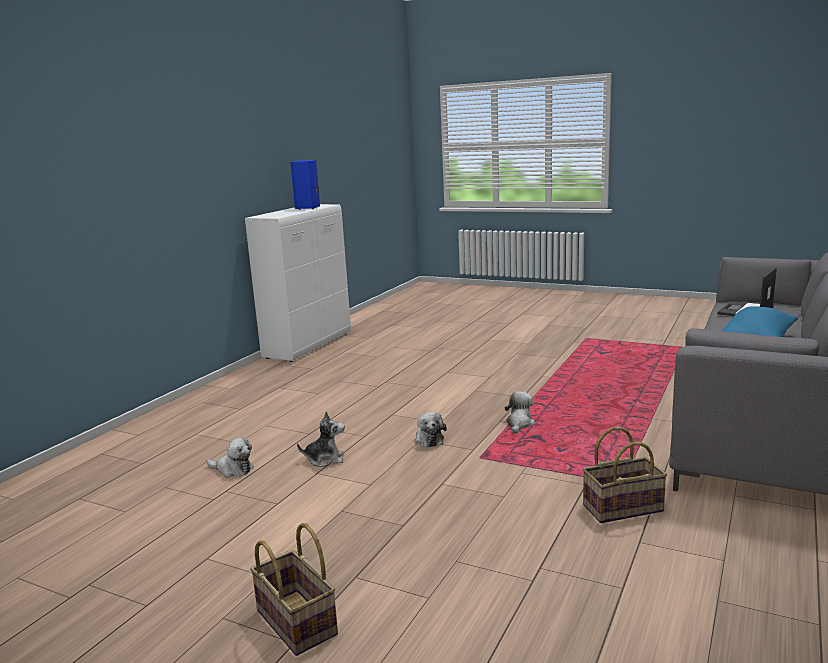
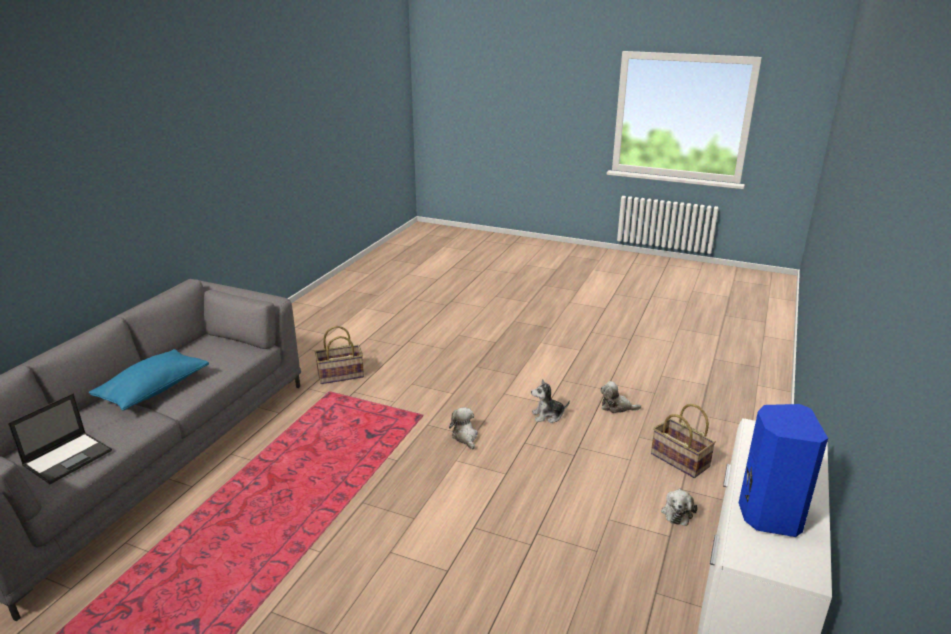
camera: 175 degrees right, 10 degrees up
(298, 622) = (515, 327): basket -> basket (679, 460)
(519, 424) = (379, 455): plush toy -> plush toy (677, 512)

